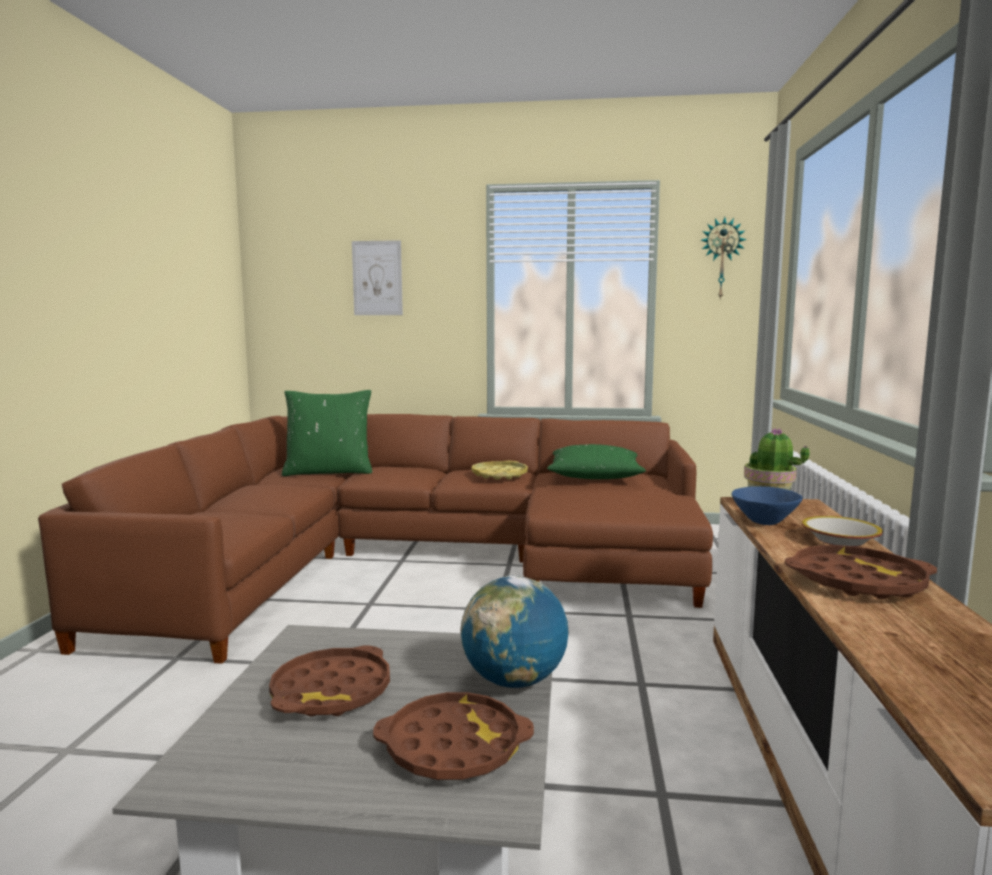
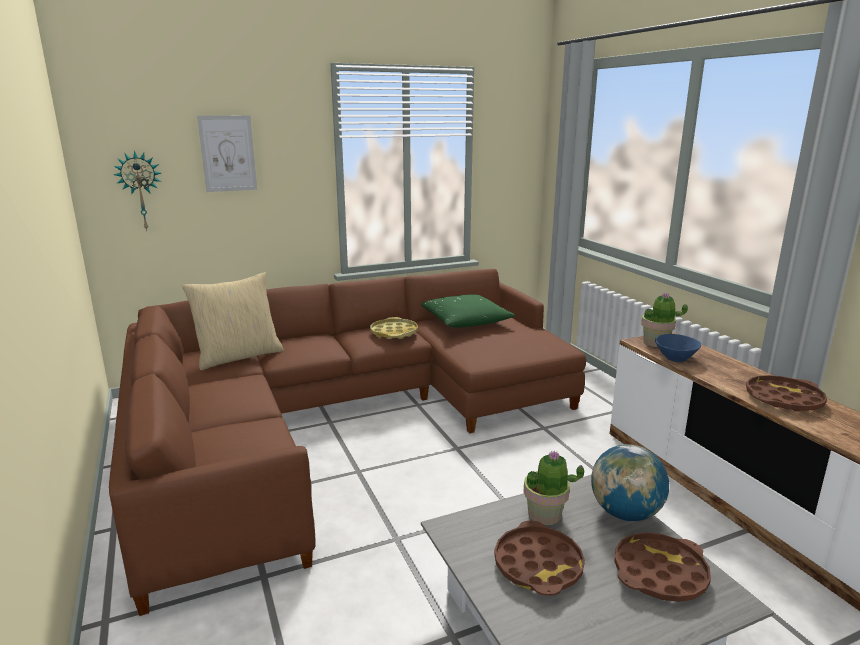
camera: 30 degrees left, 10 degrees up
(329, 472) = (238, 356): green pillow -> beige pillow
(417, 655) = (545, 515): none -> potted plant
(721, 258) = (516, 133): wall clock -> wall clock (140, 191)
(839, 540) = (730, 367): bowl -> none

